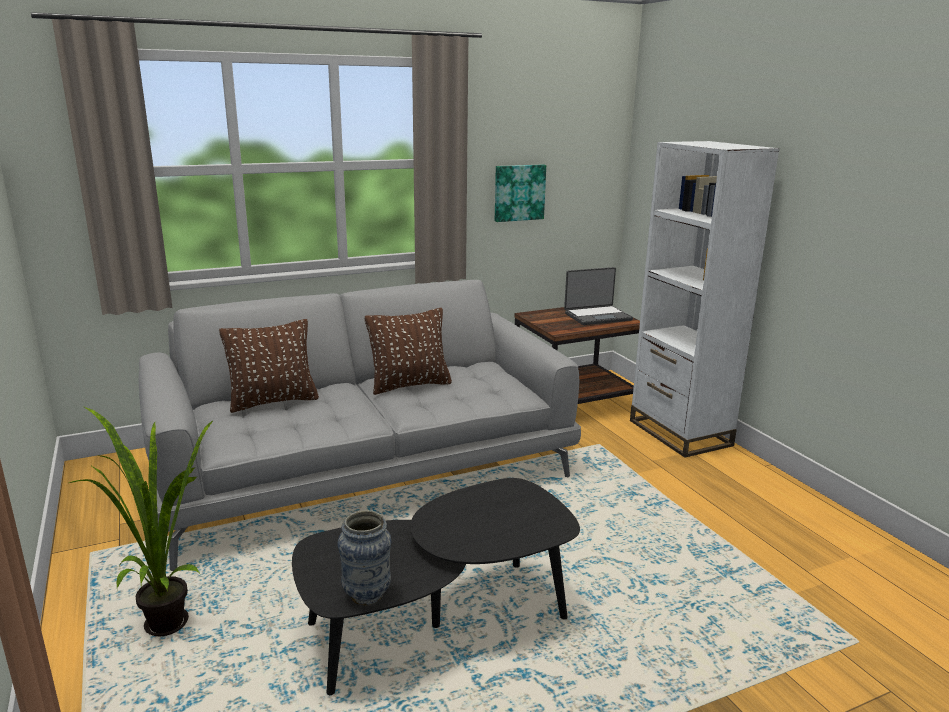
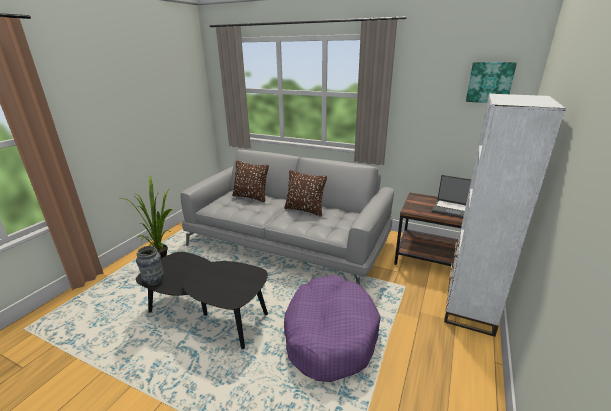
camera: 50 degrees right, 5 degrees up
(518, 192) = (431, 119): picture -> picture (489, 82)
(620, 535) = (329, 334): none -> purple dog bed

